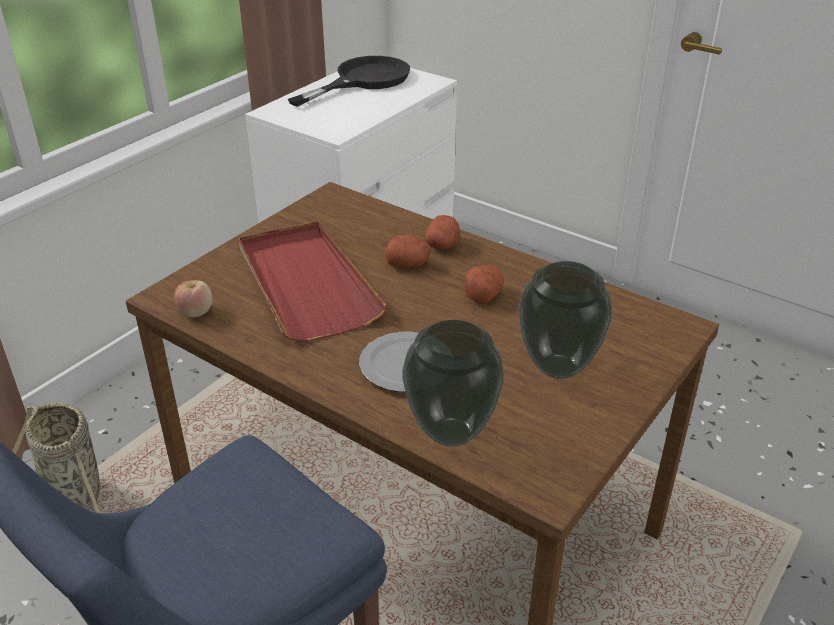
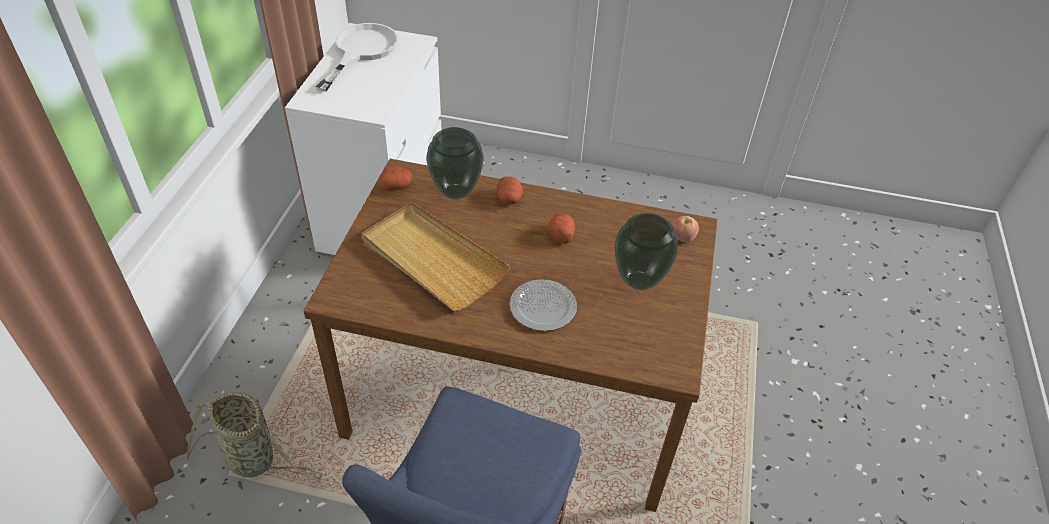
camera: 25 degrees left, 10 degrees up
(196, 311) = (366, 305): apple -> apple (682, 237)
(306, 284) = (432, 259): red tray -> beige tray
(363, 80) = (361, 51): black frying pan -> white frying pan
(408, 263) = (494, 221): potato -> potato (397, 186)
(450, 434) = (600, 351): vase -> vase (456, 193)

